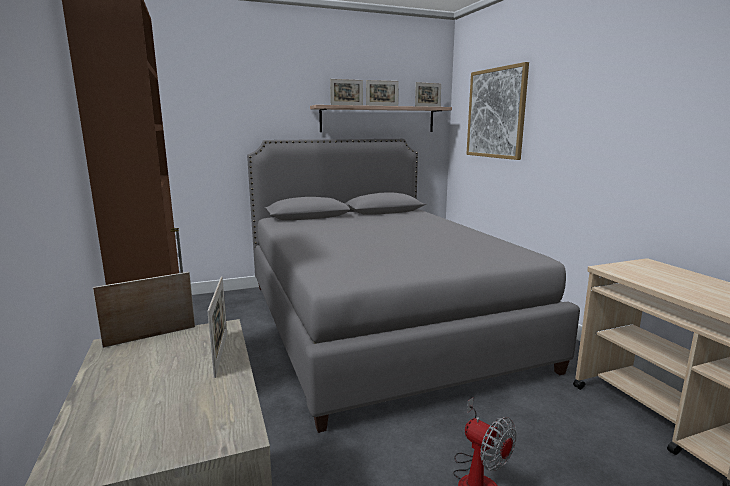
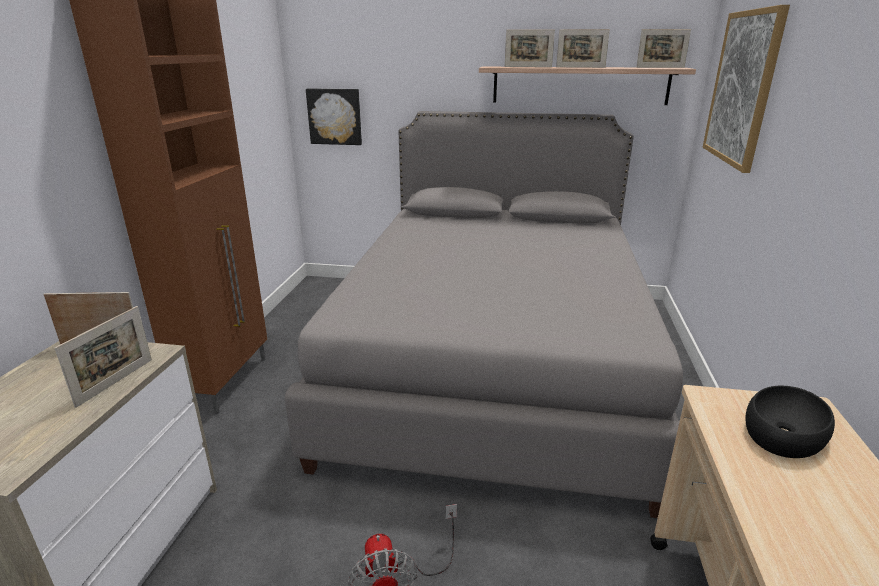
camera: 30 degrees right, 10 degrees up
(184, 147) = (335, 116): none -> picture
(655, 272) = (783, 431): none -> black bowl

